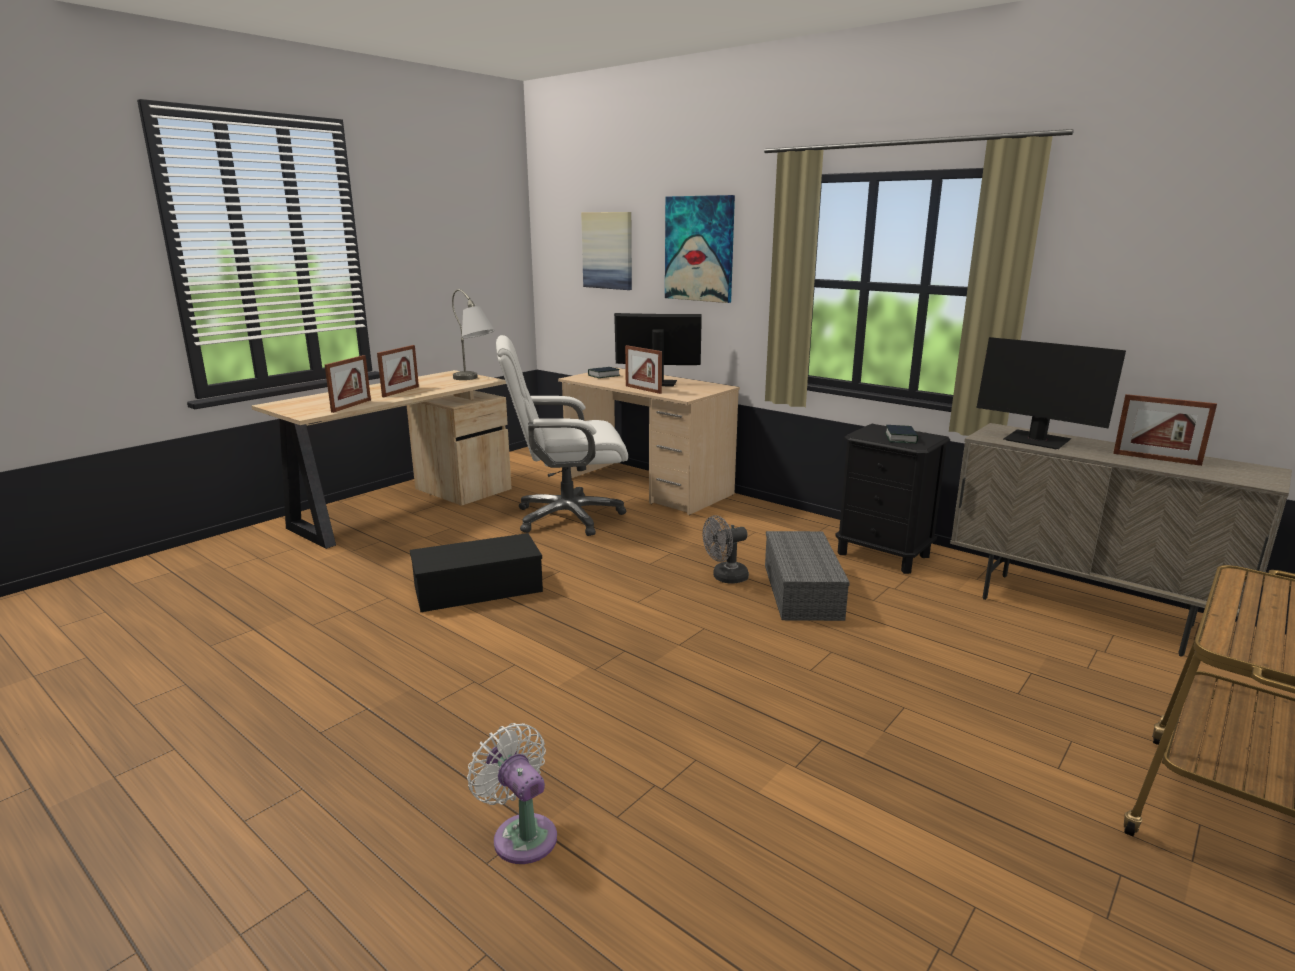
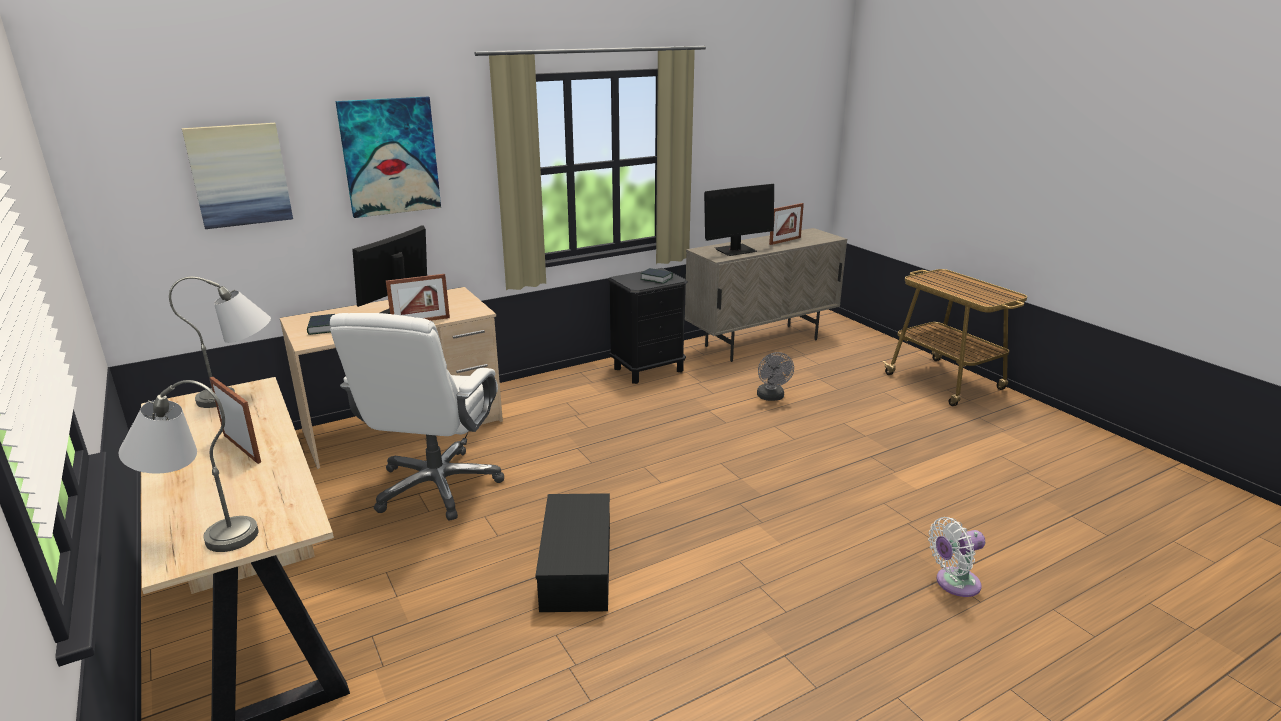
camera: 70 degrees left, 5 degrees up
(302, 403) = (202, 533): none -> grey table lamp
(351, 406) = (288, 488): picture frame -> none
(725, 578) = (643, 435): grey fan -> grey fan (771, 397)
(803, 592) = (687, 412): grey storage box -> none

